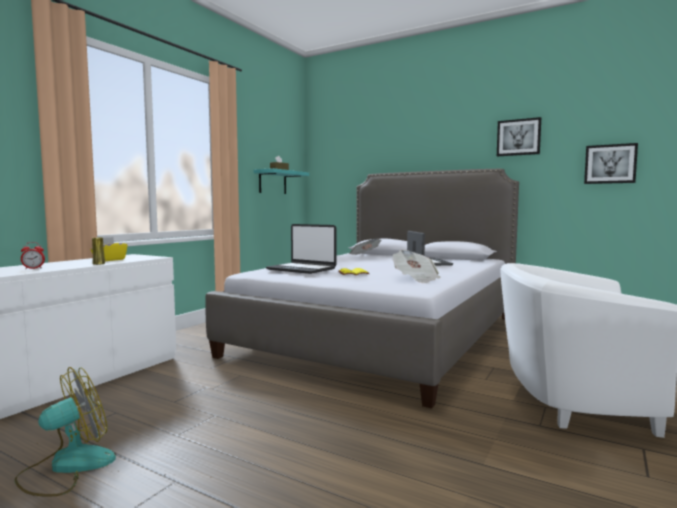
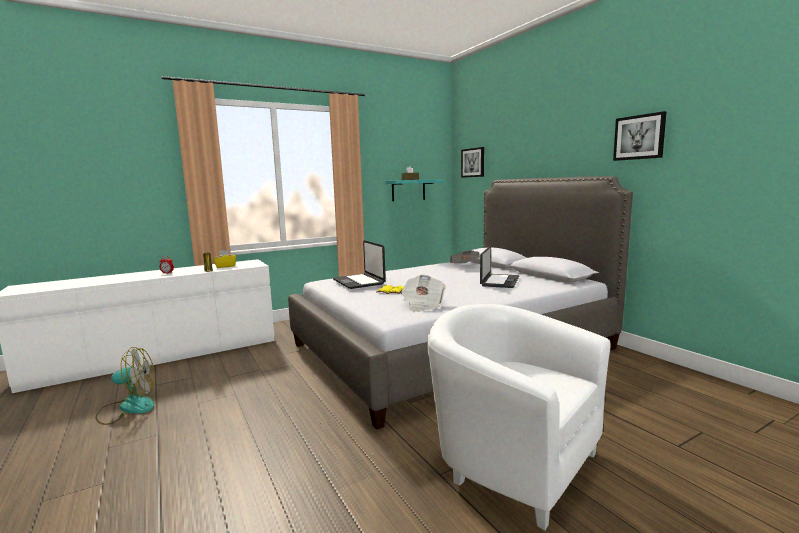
camera: 30 degrees right, 5 degrees up
(610, 164) = (751, 170): picture -> picture (473, 162)

